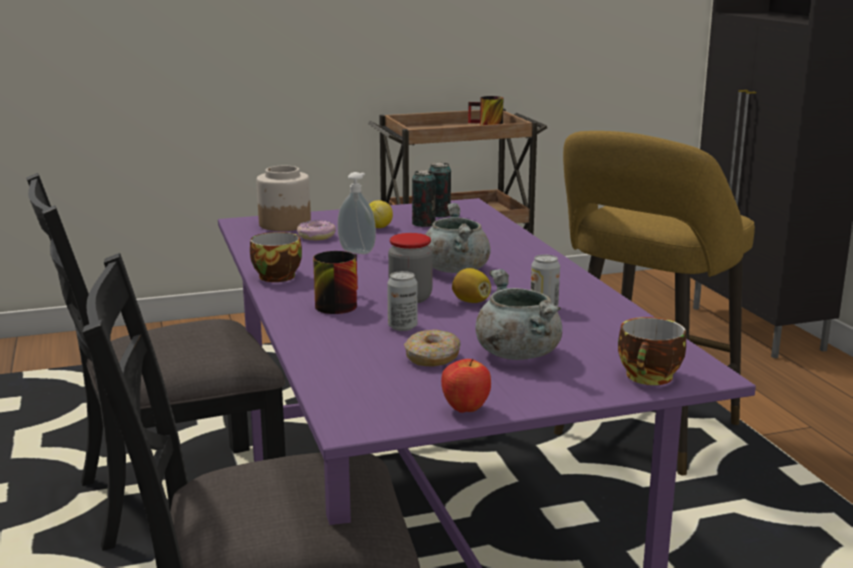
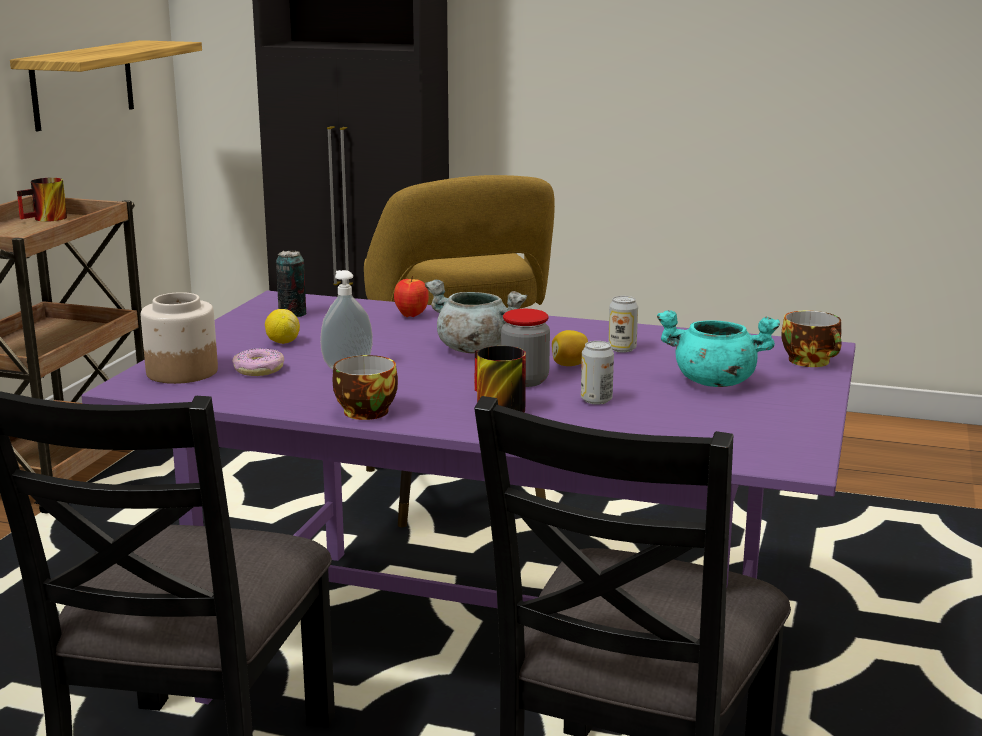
camera: 55 degrees left, 0 degrees up
(423, 224) = (310, 326): can -> none
(432, 358) = (687, 408): donut -> none
(466, 409) = (809, 424): apple -> apple (411, 316)
(517, 353) = (714, 382): grey cooking pot -> turquoise cooking pot
(586, 33) = (83, 84): none -> shelf

